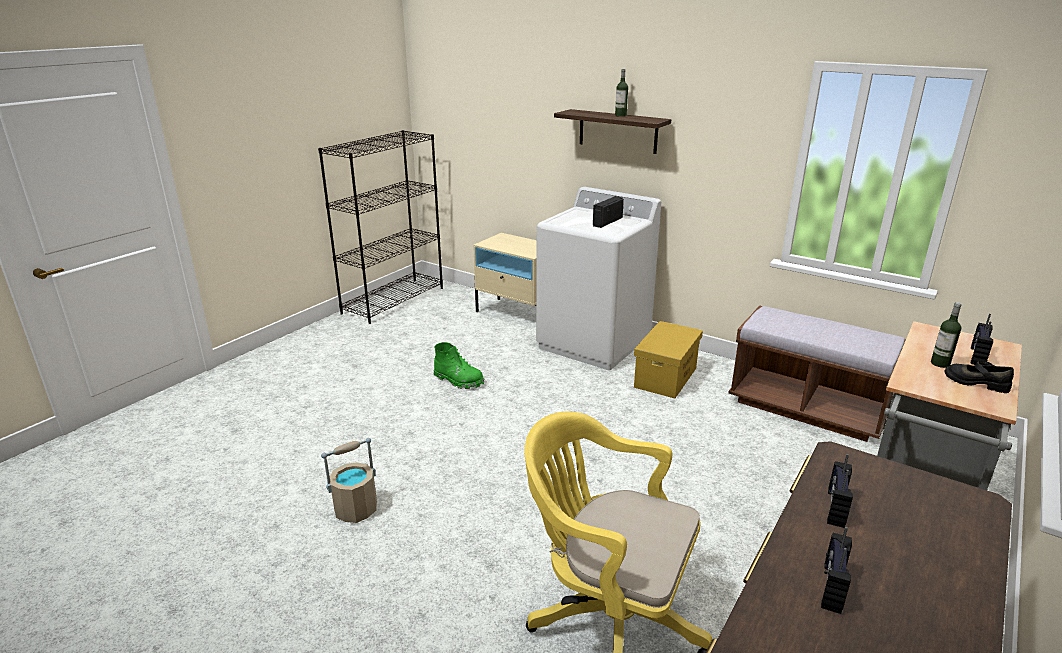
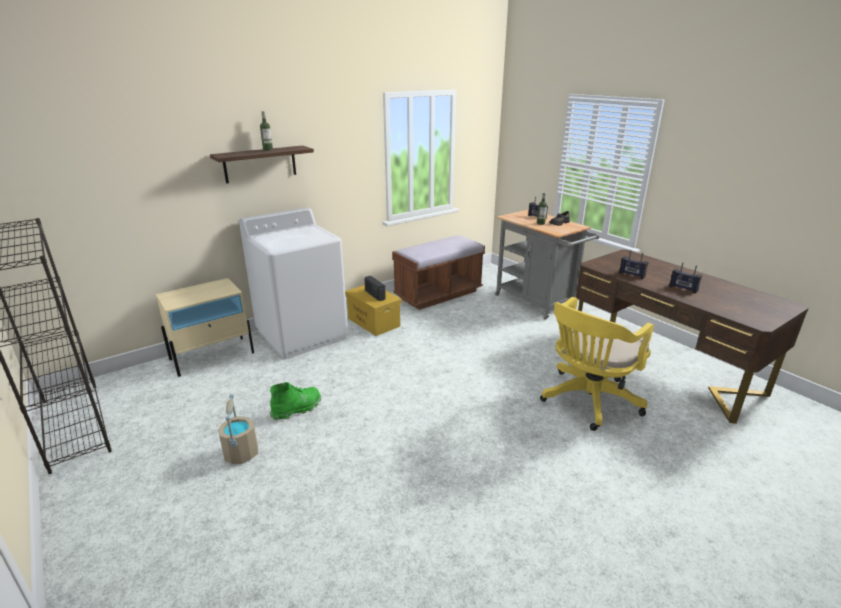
camera: 70 degrees left, 0 degrees up
(356, 509) = (452, 497): beige bucket -> beige bucket (241, 453)
(607, 222) = (302, 233): radio -> radio (374, 295)

